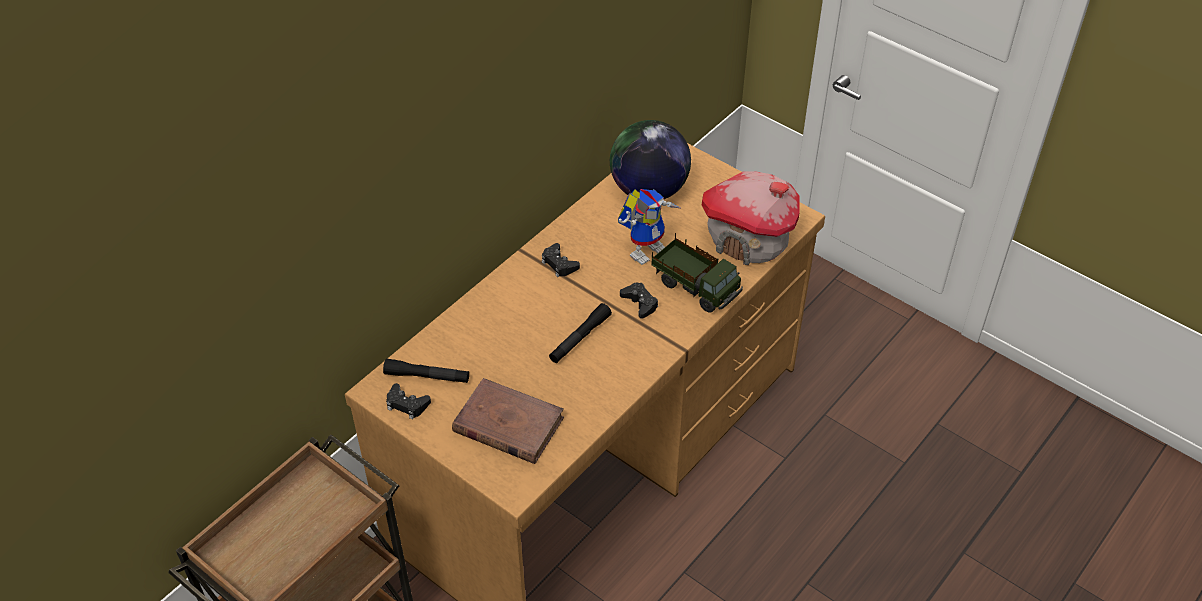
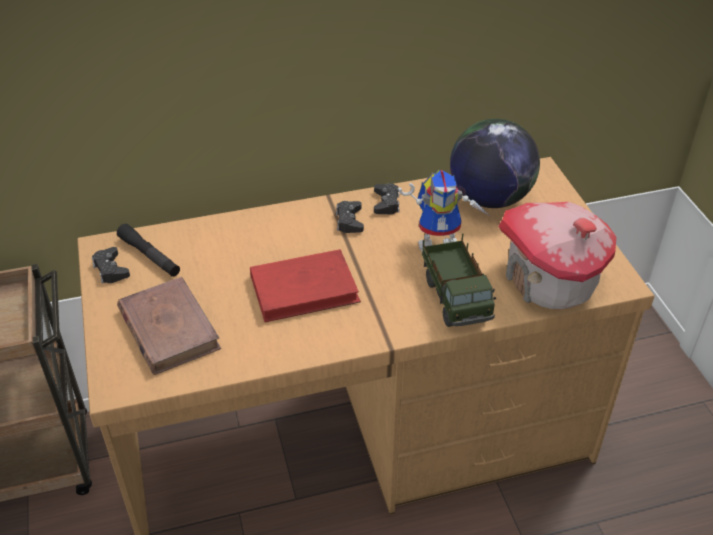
camera: 35 degrees right, 5 degrees down
(580, 338) = (304, 289): black flashlight -> red book
(640, 303) = (388, 286): black game controller -> black game controller (386, 203)

